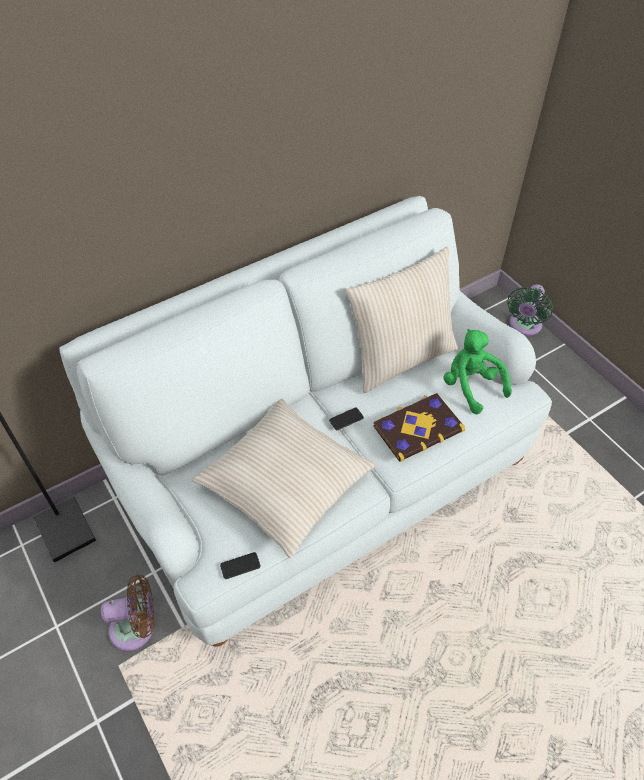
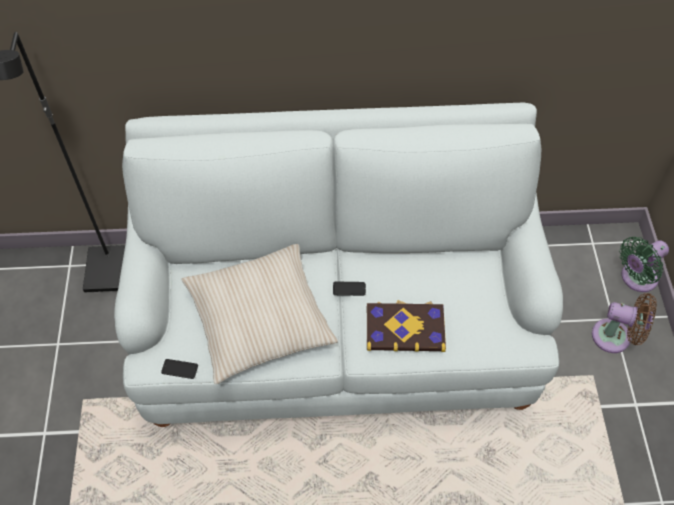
camera: 30 degrees right, 5 degrees up
(137, 628) = (113, 378): brown fan -> brown fan (615, 337)
(400, 358) = (438, 255): beige pillow -> none
(471, 386) = (485, 314): green plush toy -> none

